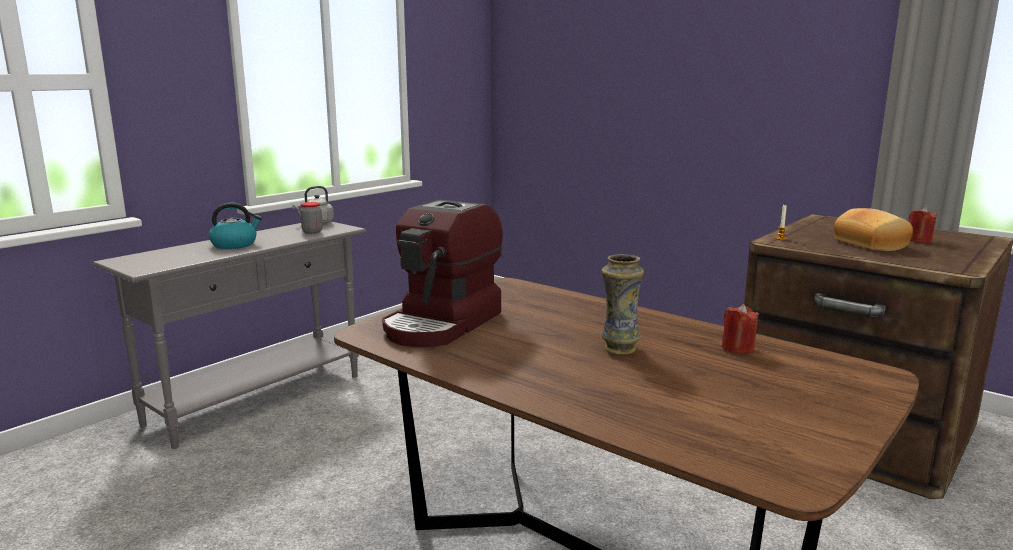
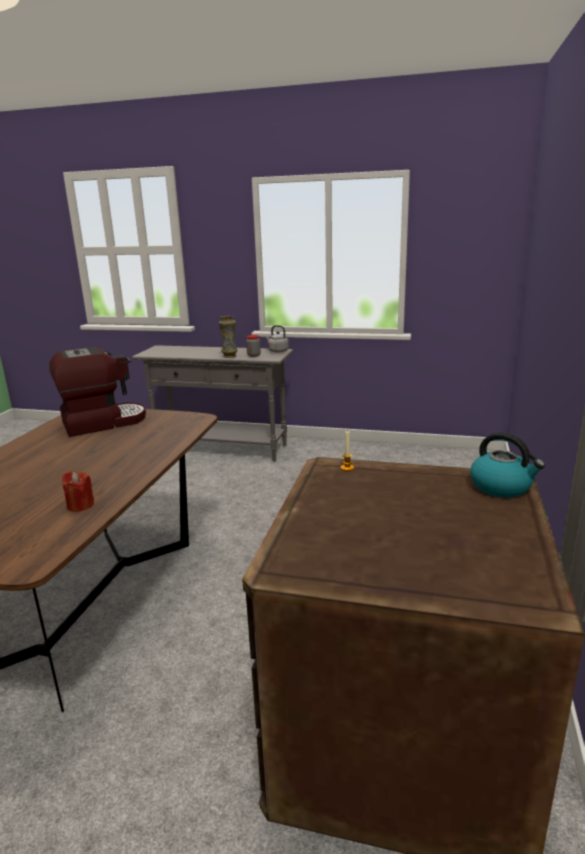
camera: 65 degrees right, 5 degrees up
(235, 244) = (207, 352): kettle -> kettle (502, 487)
(443, 324) = (103, 422): coffee machine -> coffee machine turned 150 degrees clockwise
(619, 349) = (69, 470): vase -> vase (229, 356)
(871, 244) = (376, 514): bread -> none
(918, 240) = (439, 544): red candle -> none

